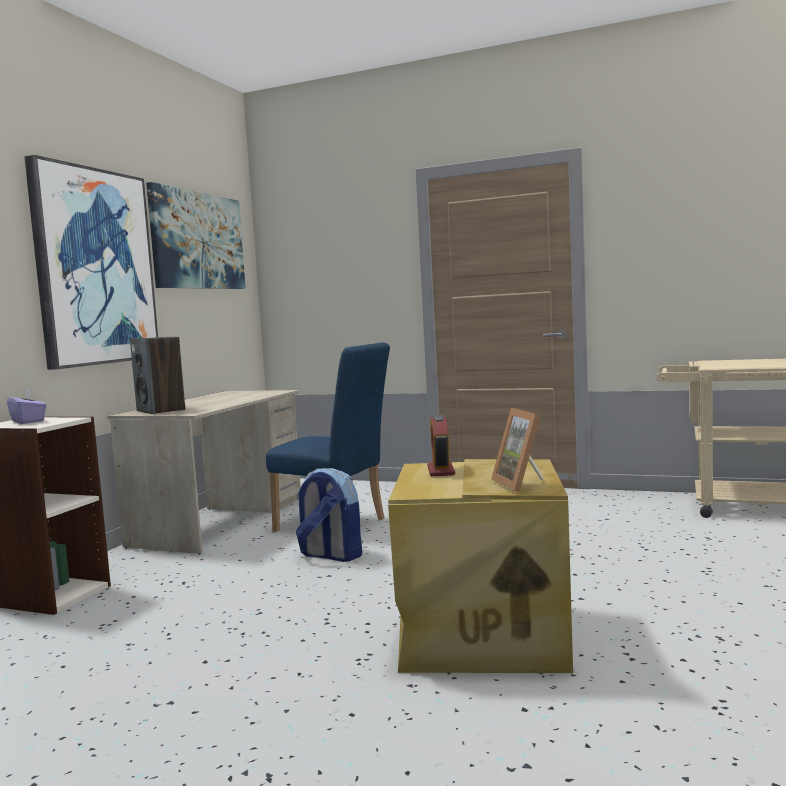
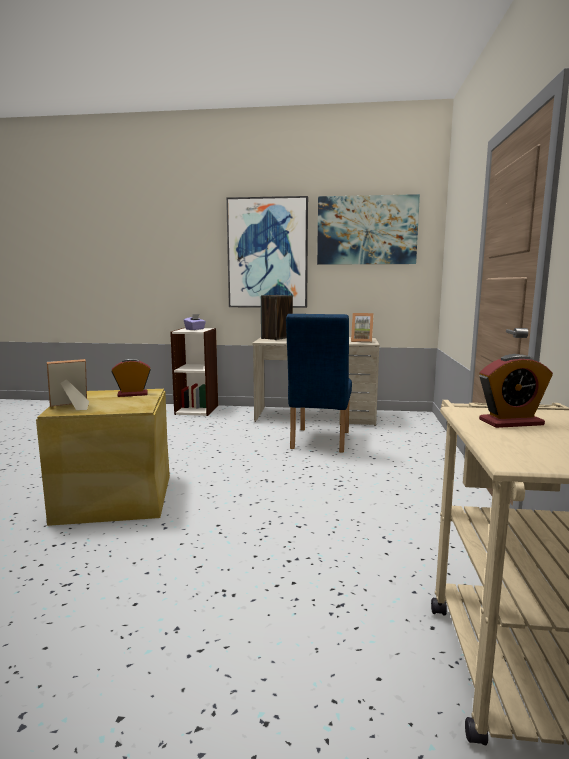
camera: 75 degrees right, 5 degrees up
(259, 392) = (362, 341): none -> picture frame
(330, 555) = (255, 448): backpack -> none
(737, 364) = (511, 422): none -> alarm clock

